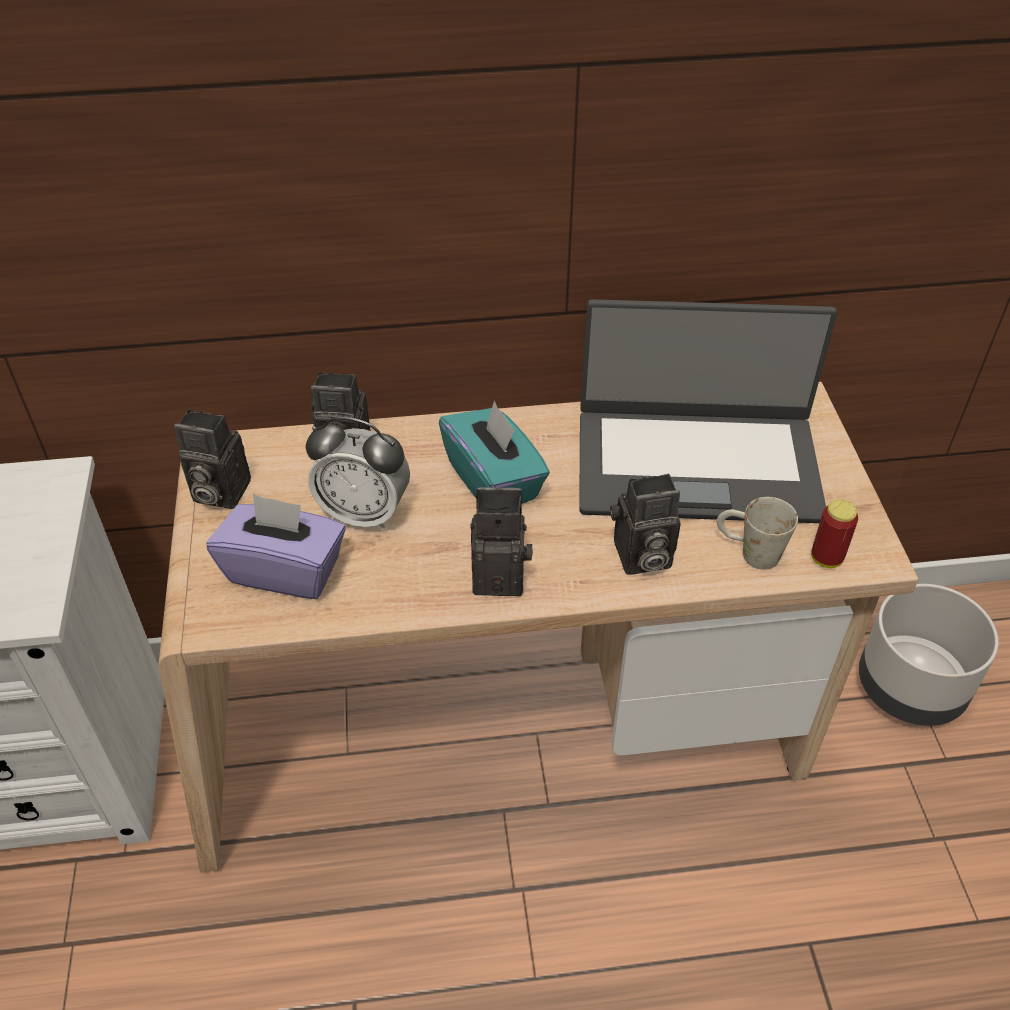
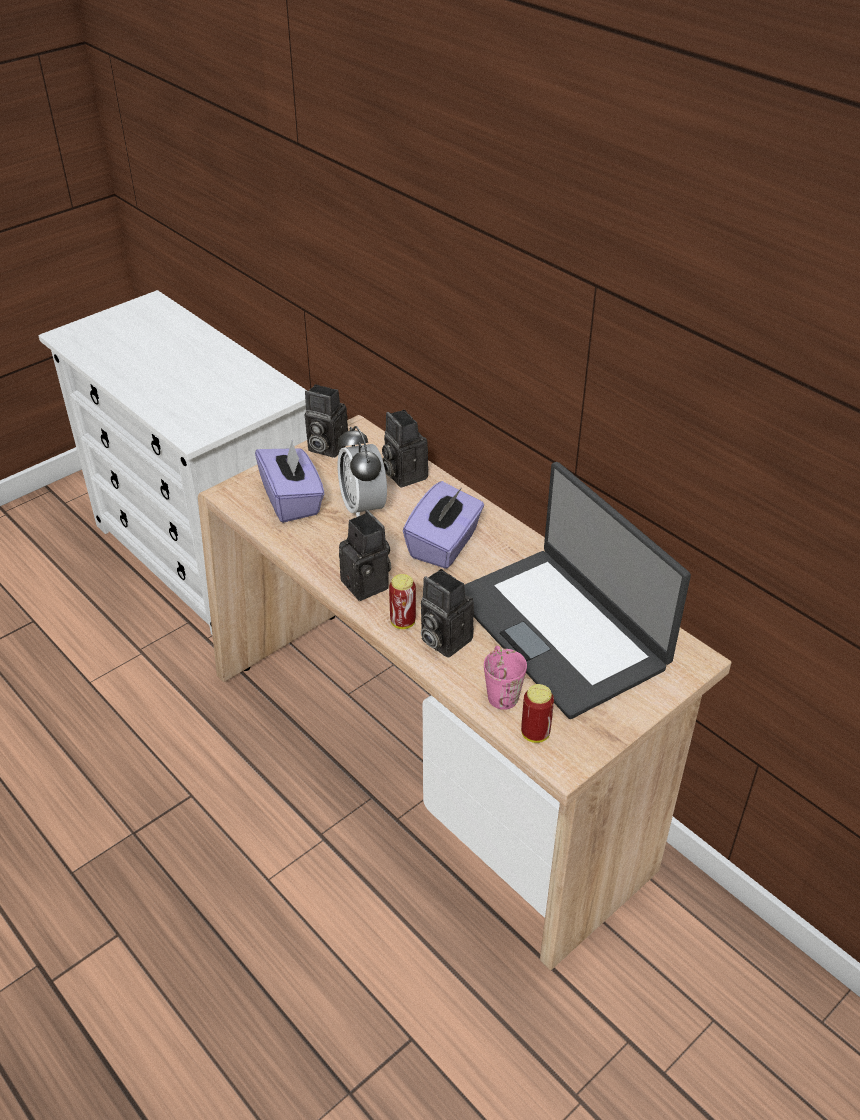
camera: 55 degrees right, 5 degrees down
(217, 492) = (325, 447): camera -> camera turned 45 degrees counterclockwise
(494, 481) = (444, 545): turquoise tissue box -> purple tissue box
(587, 576) = (403, 622): none -> can
(748, 552) = (500, 690): white mug -> pink mug
(911, 688) = (714, 1014): grey planter -> none

